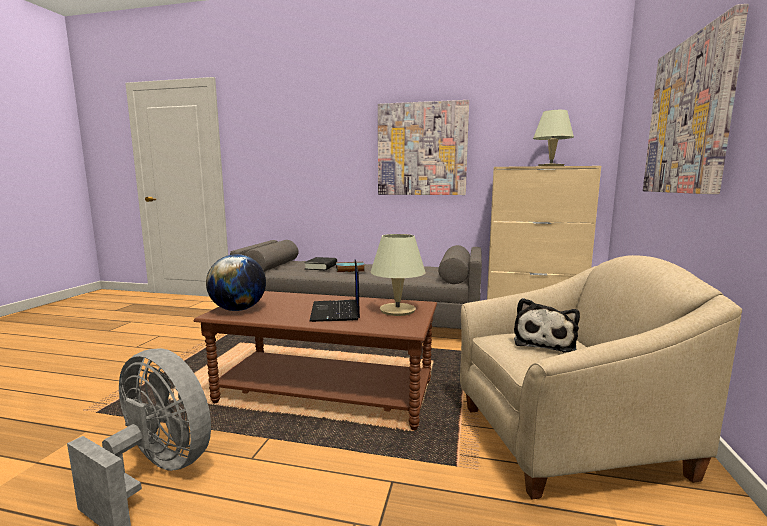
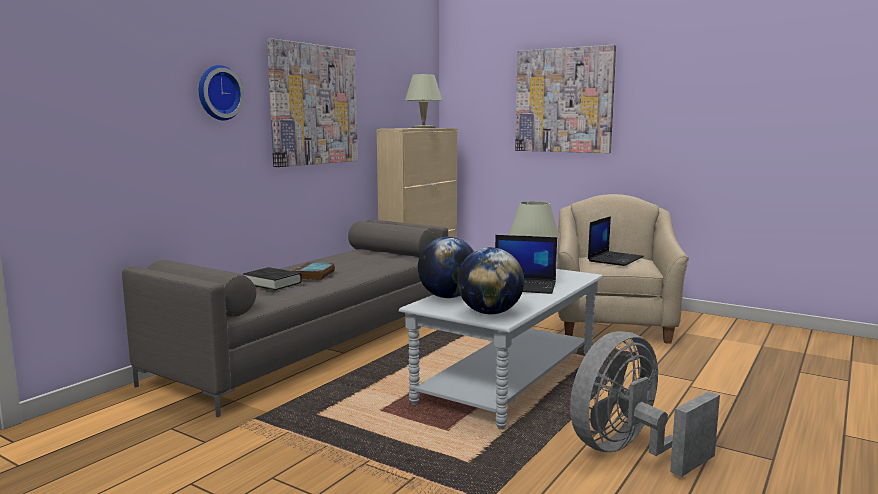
camera: 70 degrees left, 0 degrees up
(286, 296) = (448, 297): none -> globe
(326, 392) = (509, 378): brown coffee table -> grey coffee table
(338, 145) = (218, 93): none -> wall clock
(544, 342) = (615, 259): plush toy -> laptop

